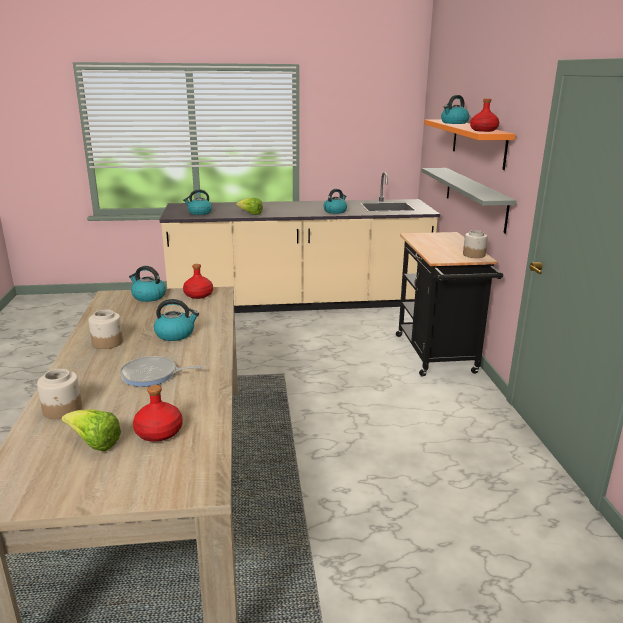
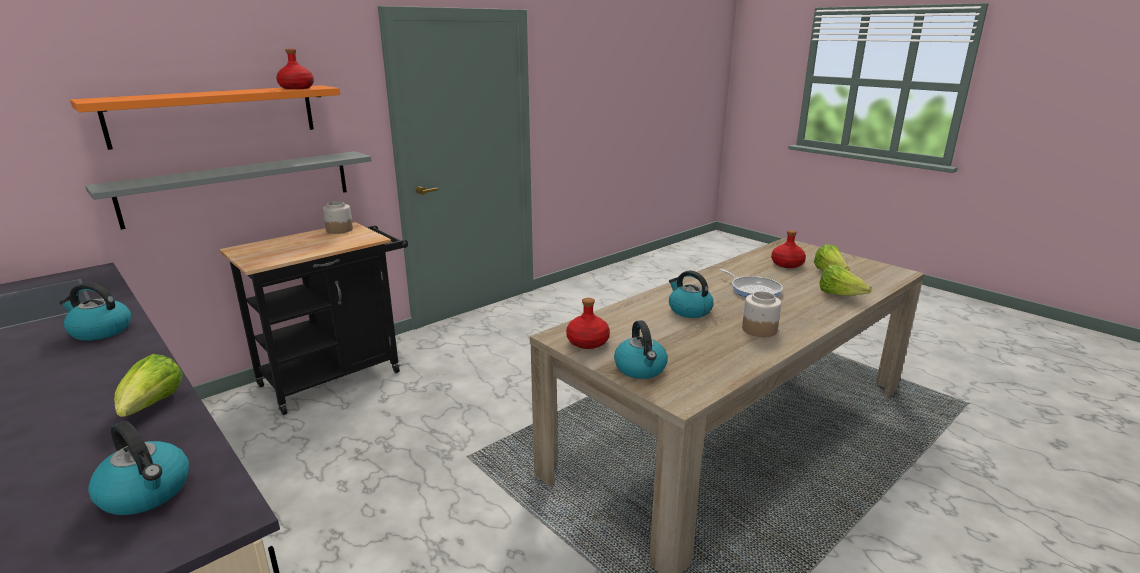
camera: 125 degrees left, 0 degrees up
(63, 409) = (839, 295): jar -> lettuce
(454, 123) = (169, 95): kettle -> none

